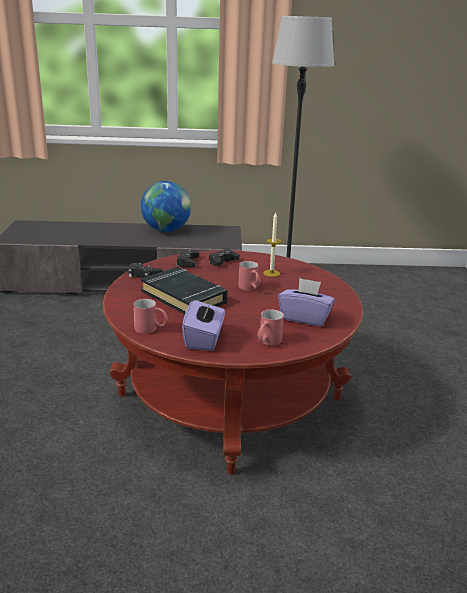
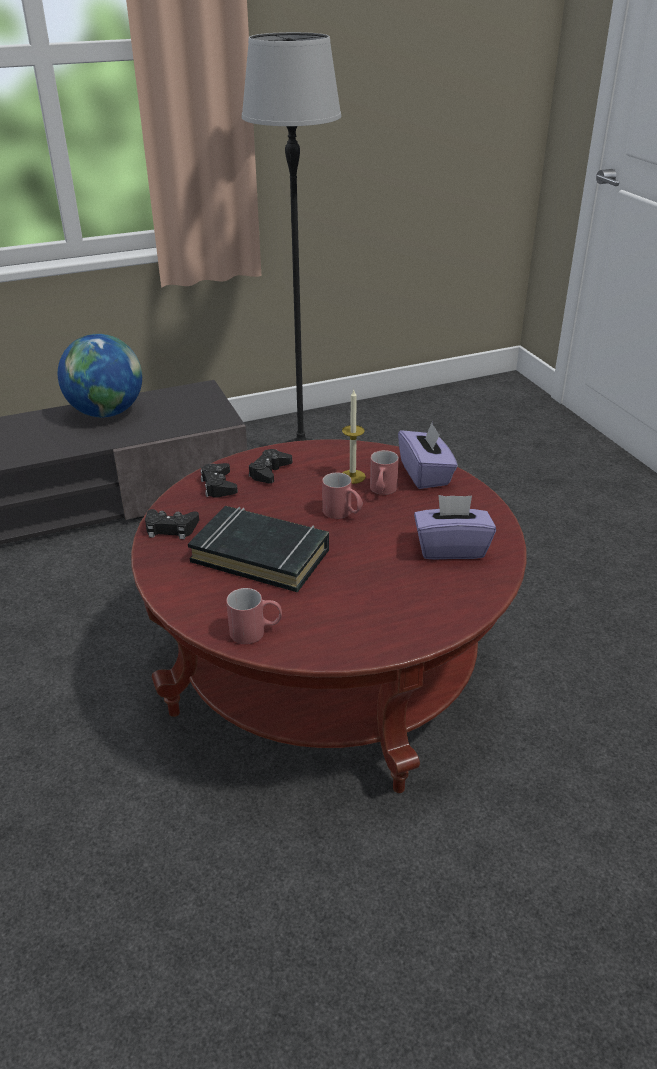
camera: 20 degrees left, 10 degrees up
(204, 339) = (344, 628): purple tissue box -> purple tissue box (425, 474)
(267, 342) = (432, 607): red mug -> red mug (382, 491)

